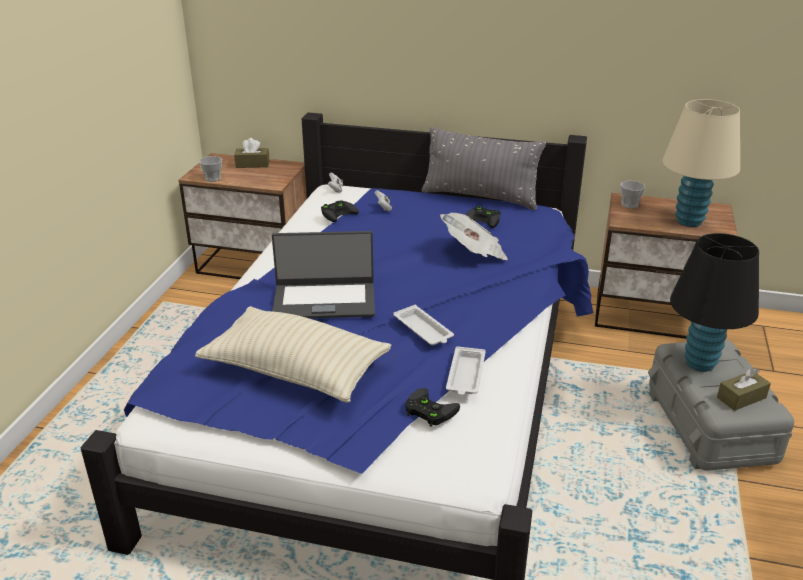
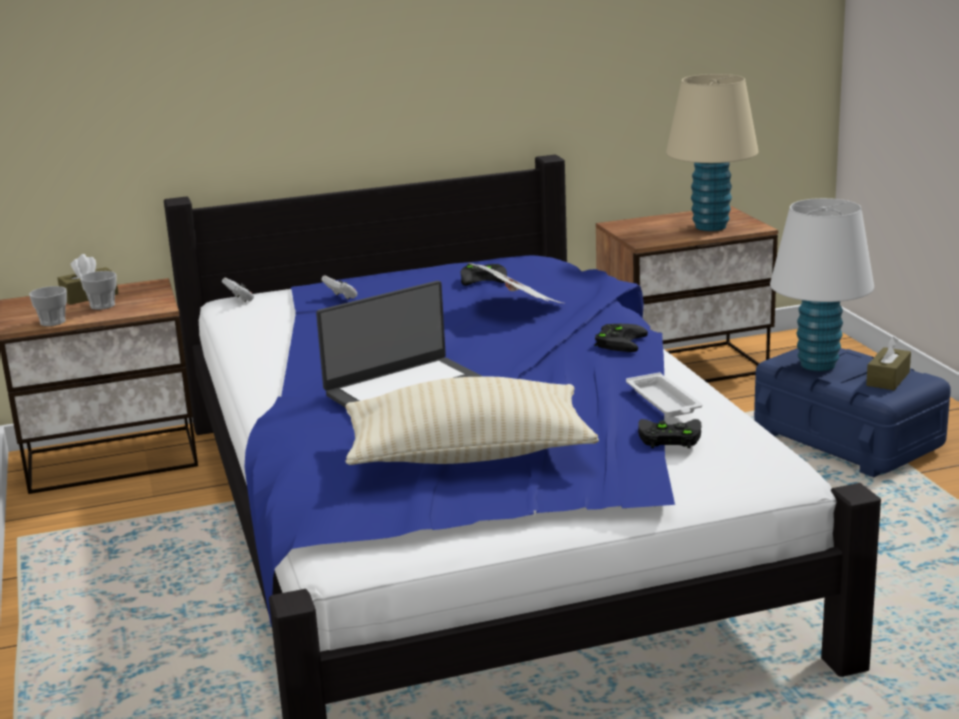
camera: 30 degrees left, 10 degrees down
(338, 212) = (288, 315): black game controller -> black game controller (618, 341)
(424, 330) = (565, 379): white tray -> none
(480, 197) = (445, 263): grey pillow -> none
(629, 205) = (631, 228): cup -> cup (102, 305)
(699, 363) = (817, 365): black table lamp -> white table lamp
(708, 427) = (846, 441): grey storage box -> blue storage box

